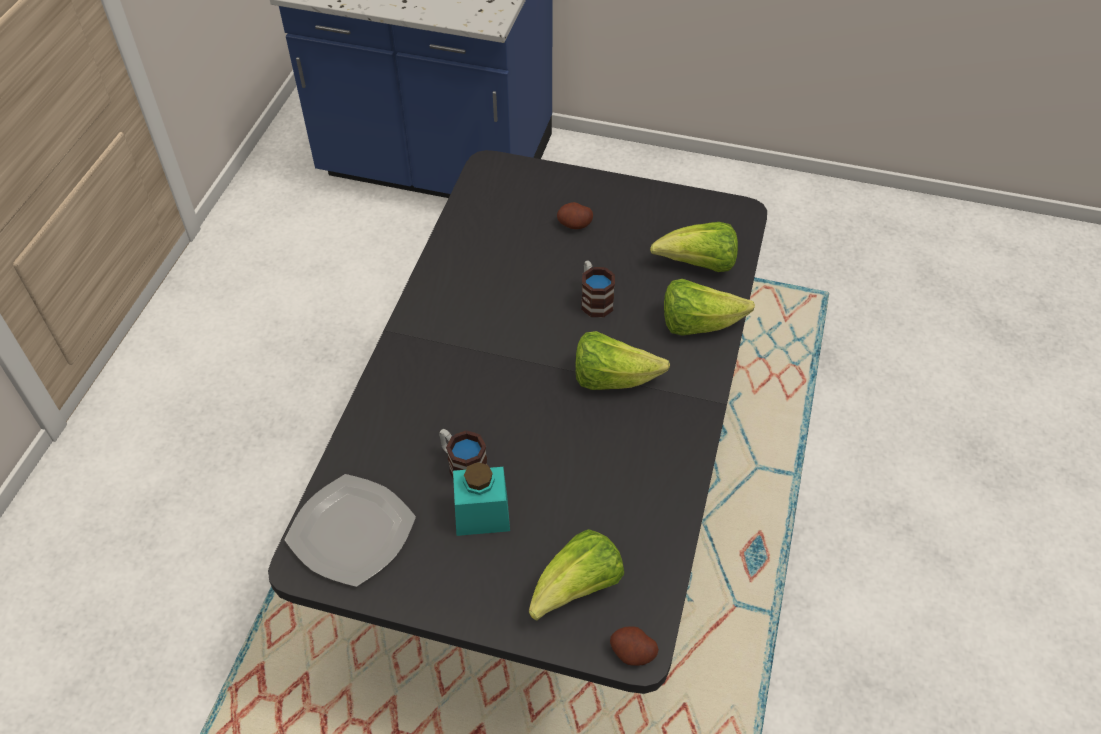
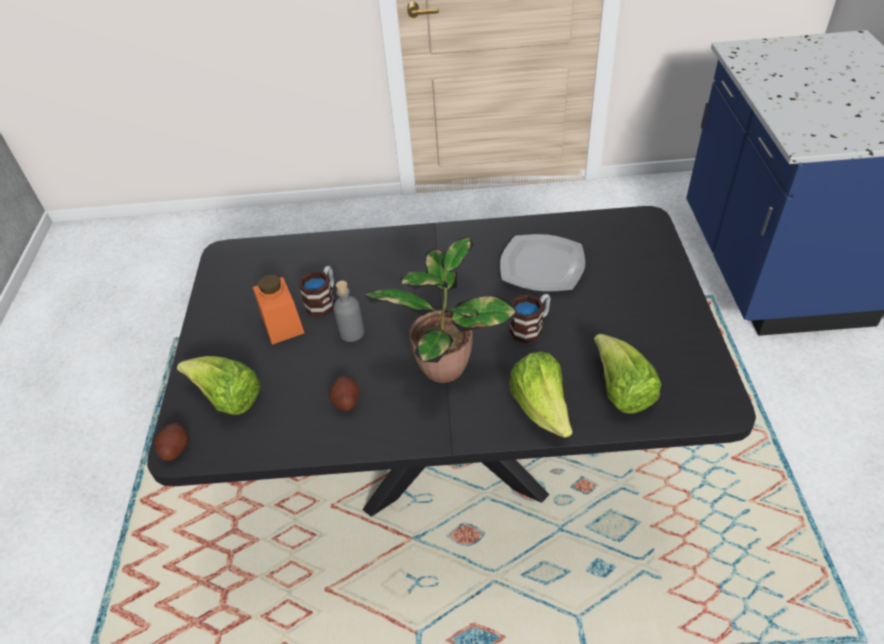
camera: 75 degrees right, 5 degrees down
(352, 533) = (252, 266): plate -> plate (541, 266)
(482, 515) = (282, 325): turquoise jar -> orange jar
(529, 448) = (352, 332): none -> grey bottle
(574, 224) = (615, 289): potato -> potato (346, 401)
(612, 379) = (445, 363): lettuce -> potted plant

